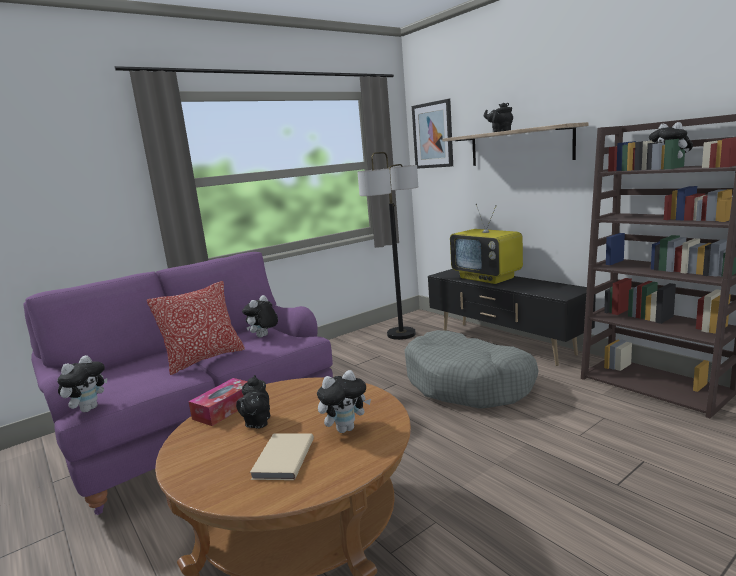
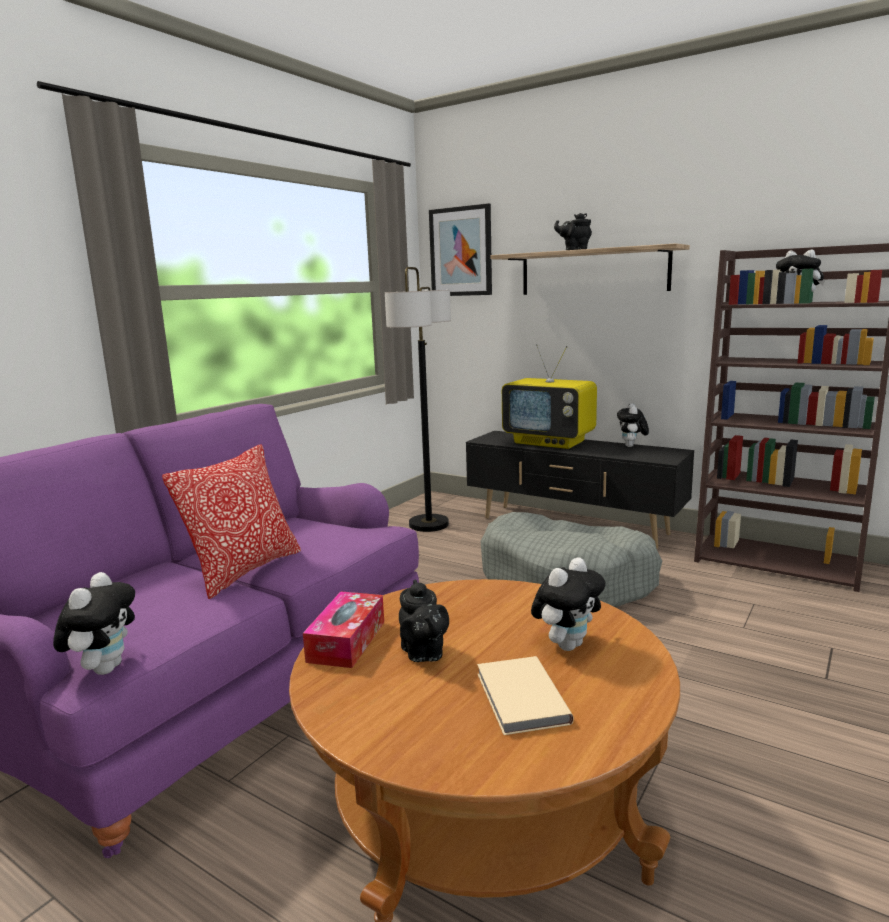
camera: 20 degrees left, 0 degrees up
(263, 337) = (313, 531): plush toy -> plush toy (631, 446)

